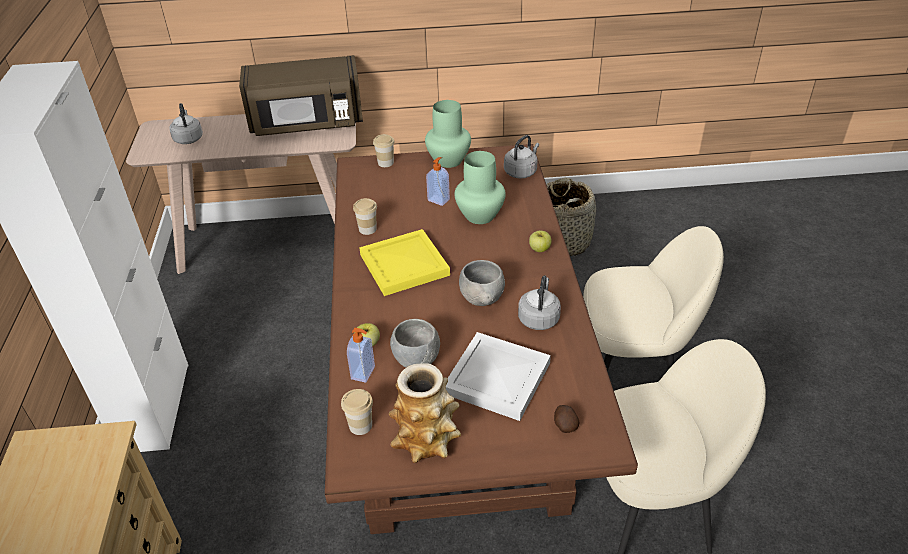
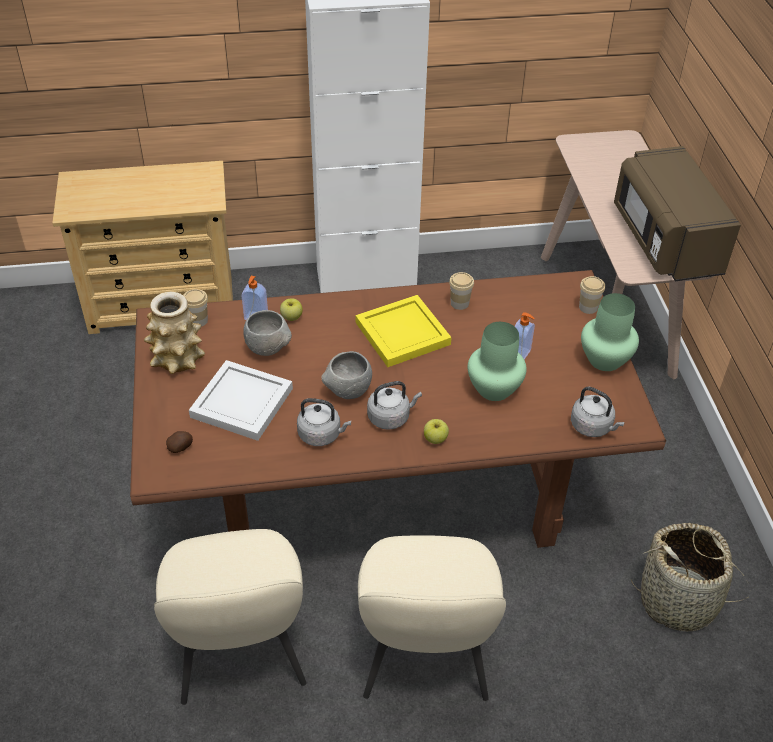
camera: 85 degrees right, 5 degrees up
(188, 138) = (610, 164): grey kettle -> grey kettle (391, 417)

